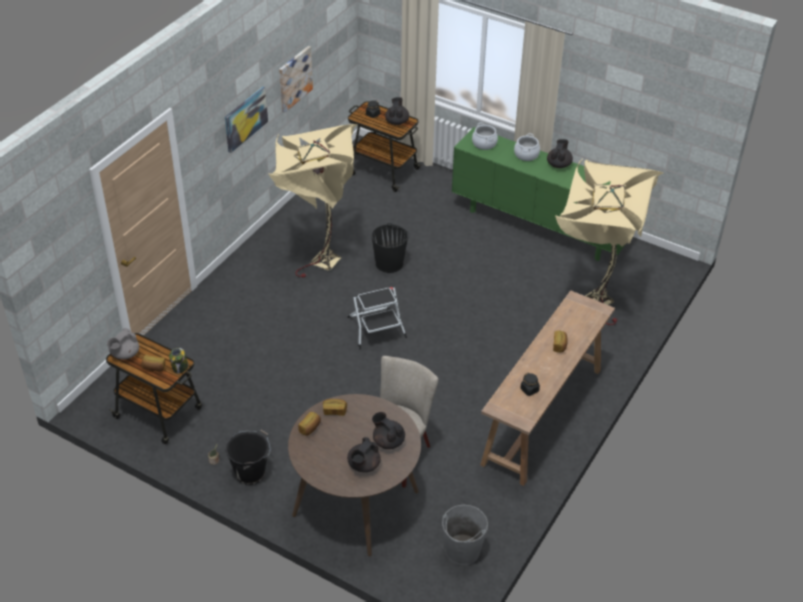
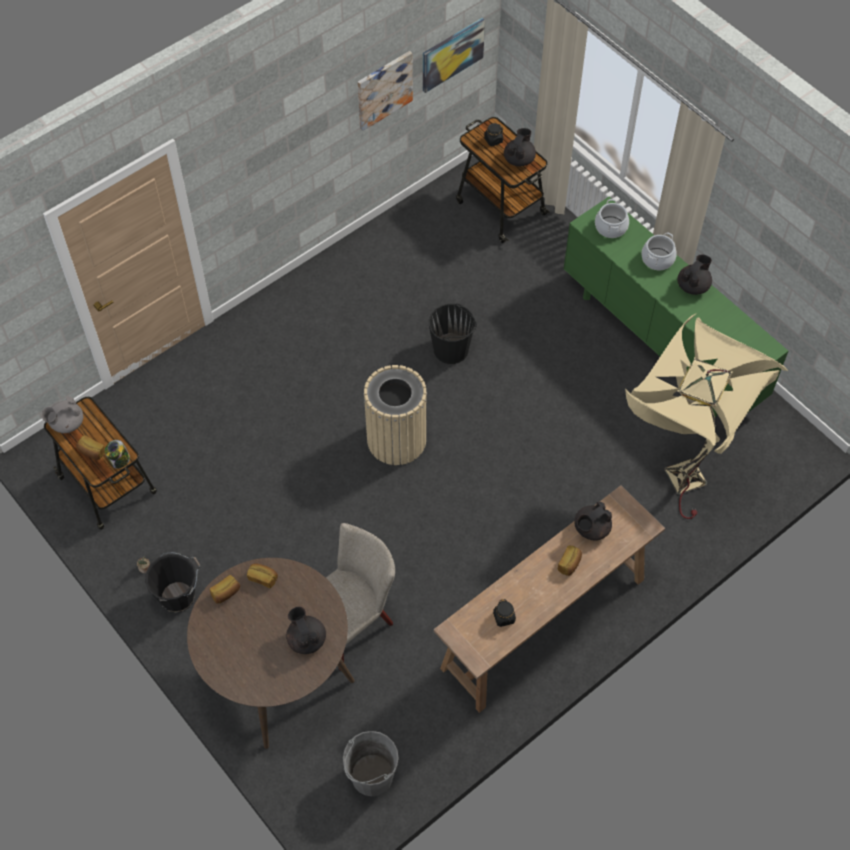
camera: 20 degrees right, 15 degrees up
(245, 119) = (298, 141): picture -> picture (452, 54)
(318, 258) = (369, 318): beige floor lamp -> none
(363, 465) = (265, 663): black teapot -> black teapot (591, 529)
(375, 328) = (396, 439): step ladder -> beige trash can

